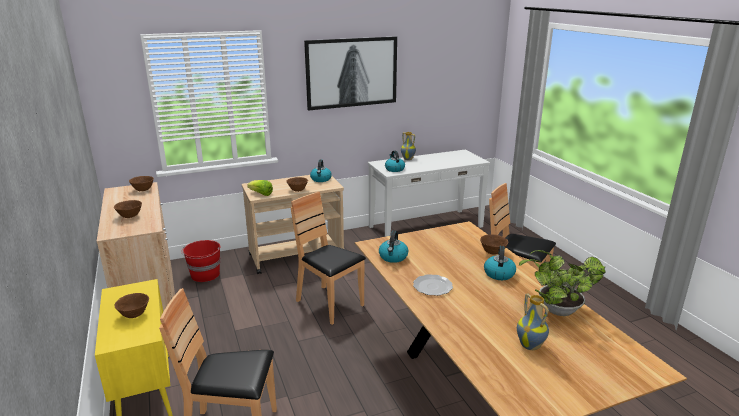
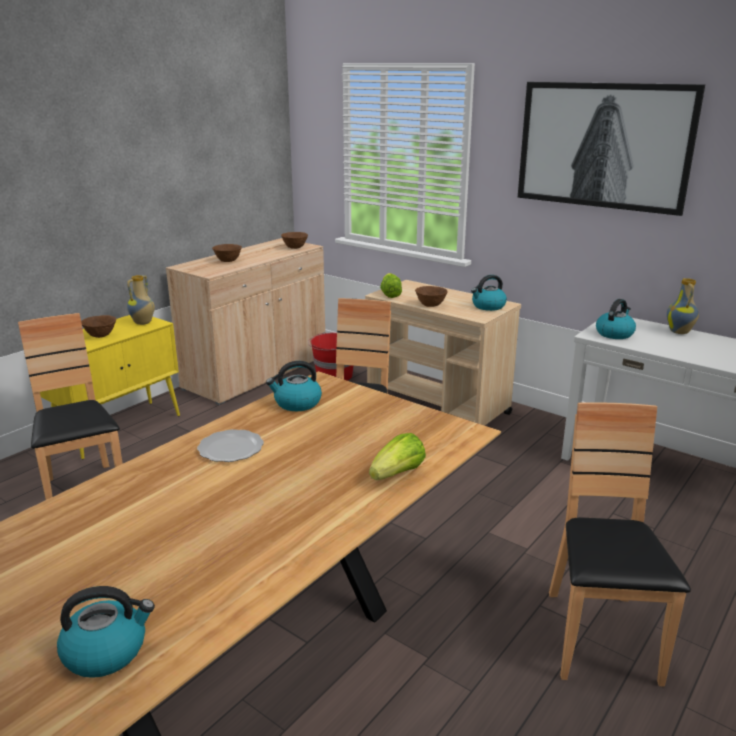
camera: 60 degrees right, 0 degrees up
(493, 252) = (398, 474): brown bowl -> lettuce
(499, 273) = (321, 494): kettle -> kettle (107, 651)
(531, 345) = (95, 565): vase -> vase (143, 323)
(555, 310) = (229, 574): potted plant -> none

